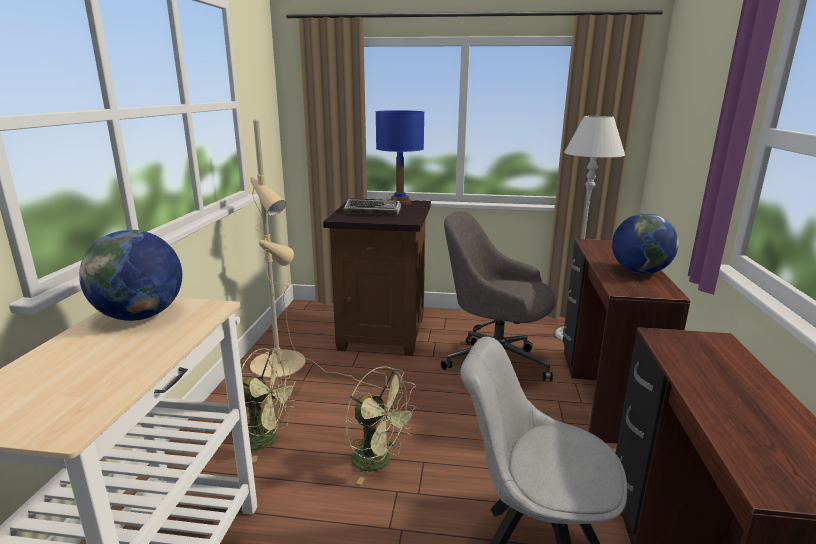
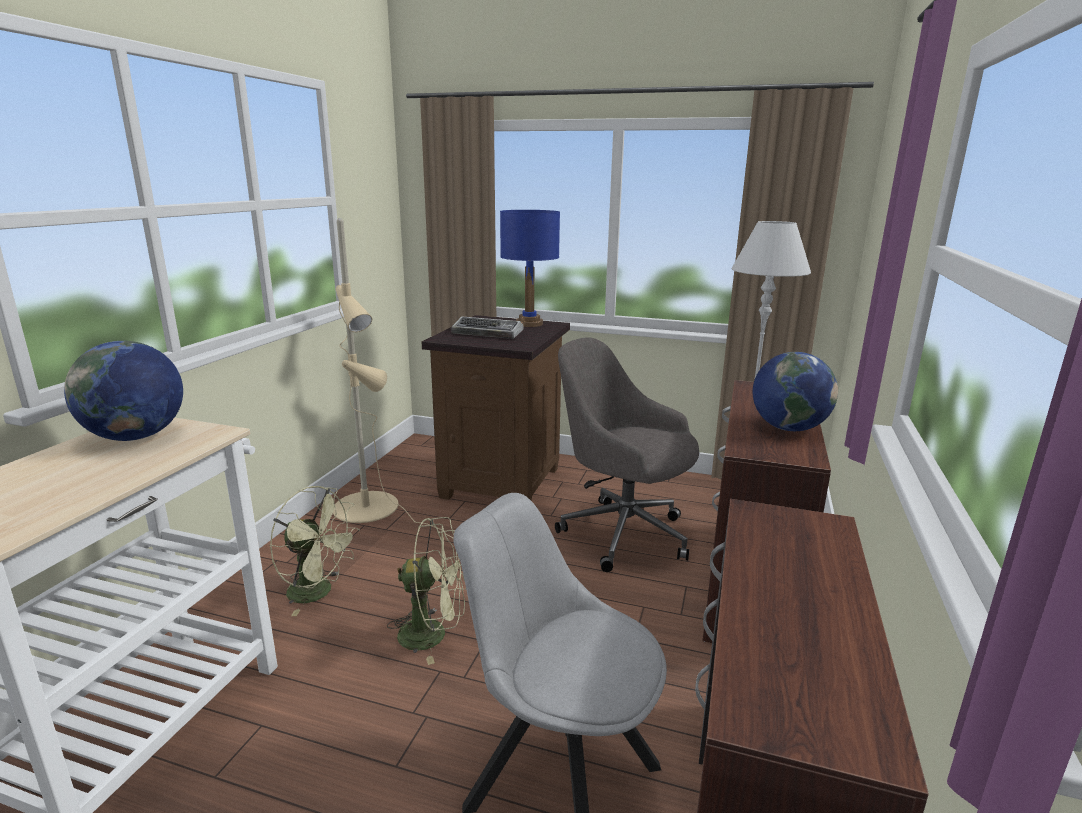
camera: 10 degrees right, 0 degrees up
(379, 462) = (433, 634): green fan -> green fan turned 45 degrees counterclockwise

